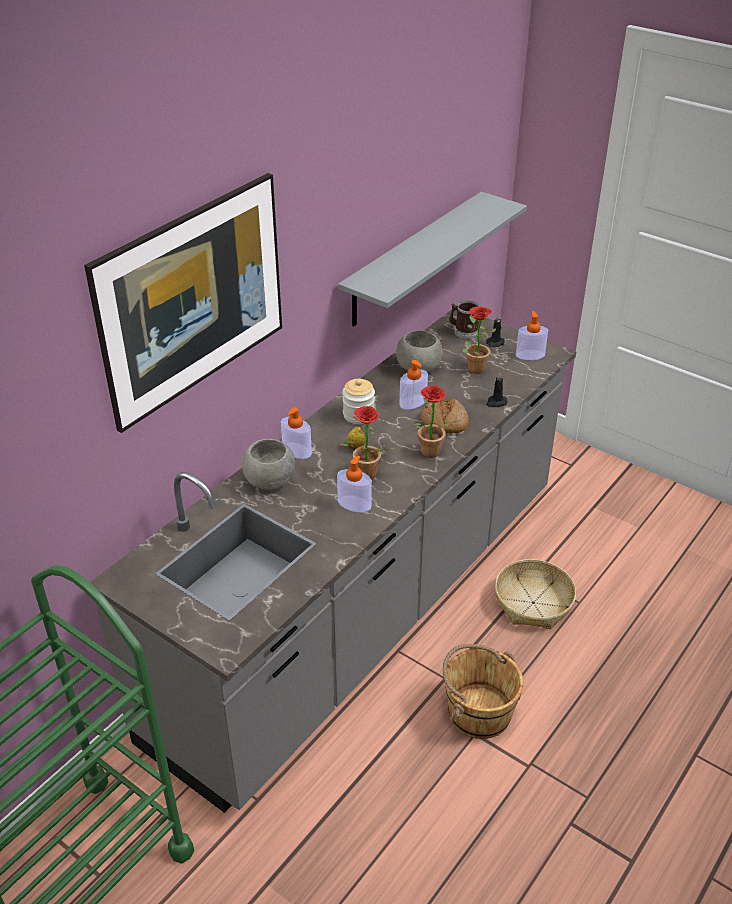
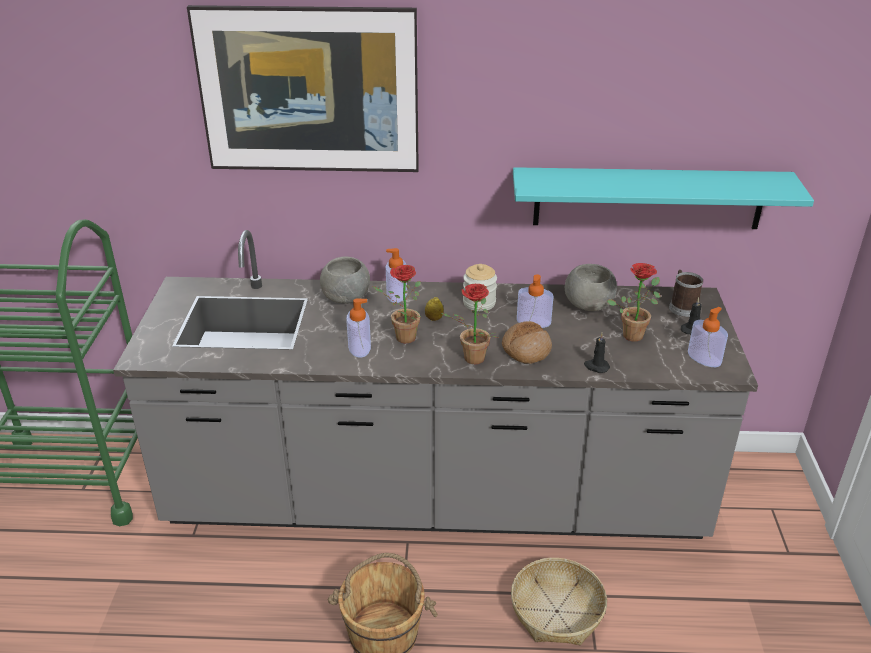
camera: 55 degrees right, 5 degrees down
(413, 259) = (648, 198): grey shelf -> turquoise shelf

